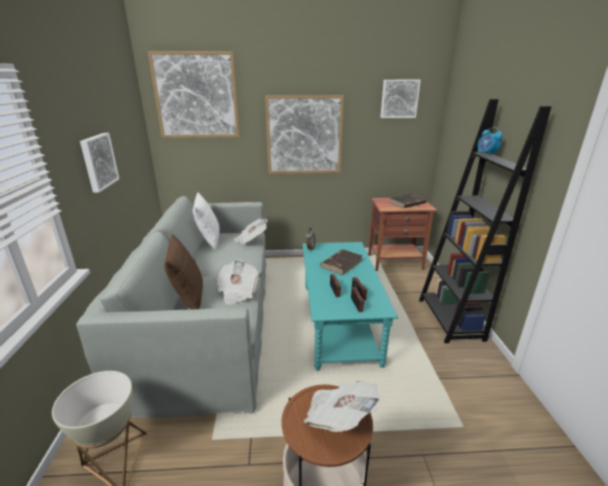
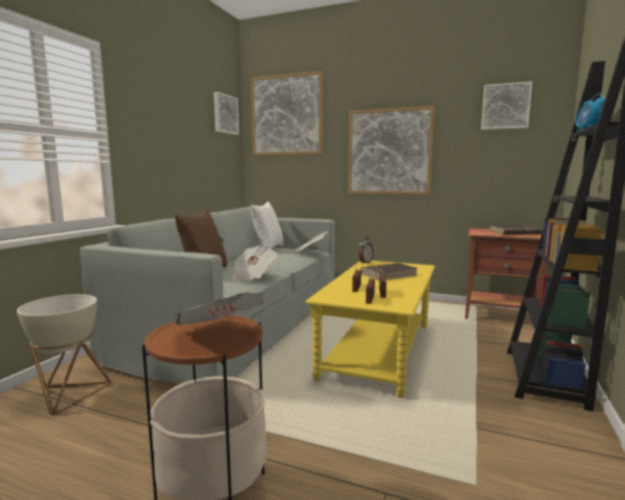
camera: 25 degrees right, 15 degrees down
(98, 161) = (170, 148): picture -> picture (225, 114)
(339, 322) = (378, 350): turquoise coffee table -> yellow coffee table

